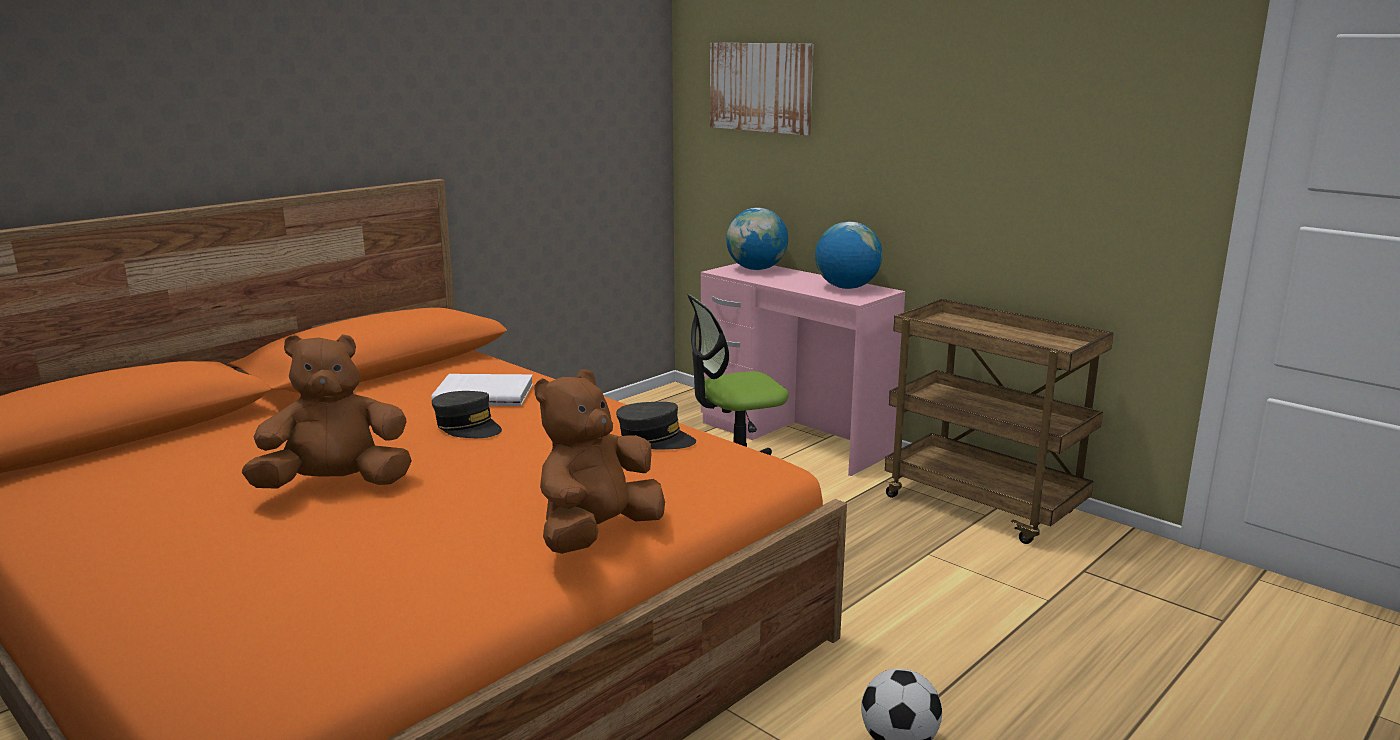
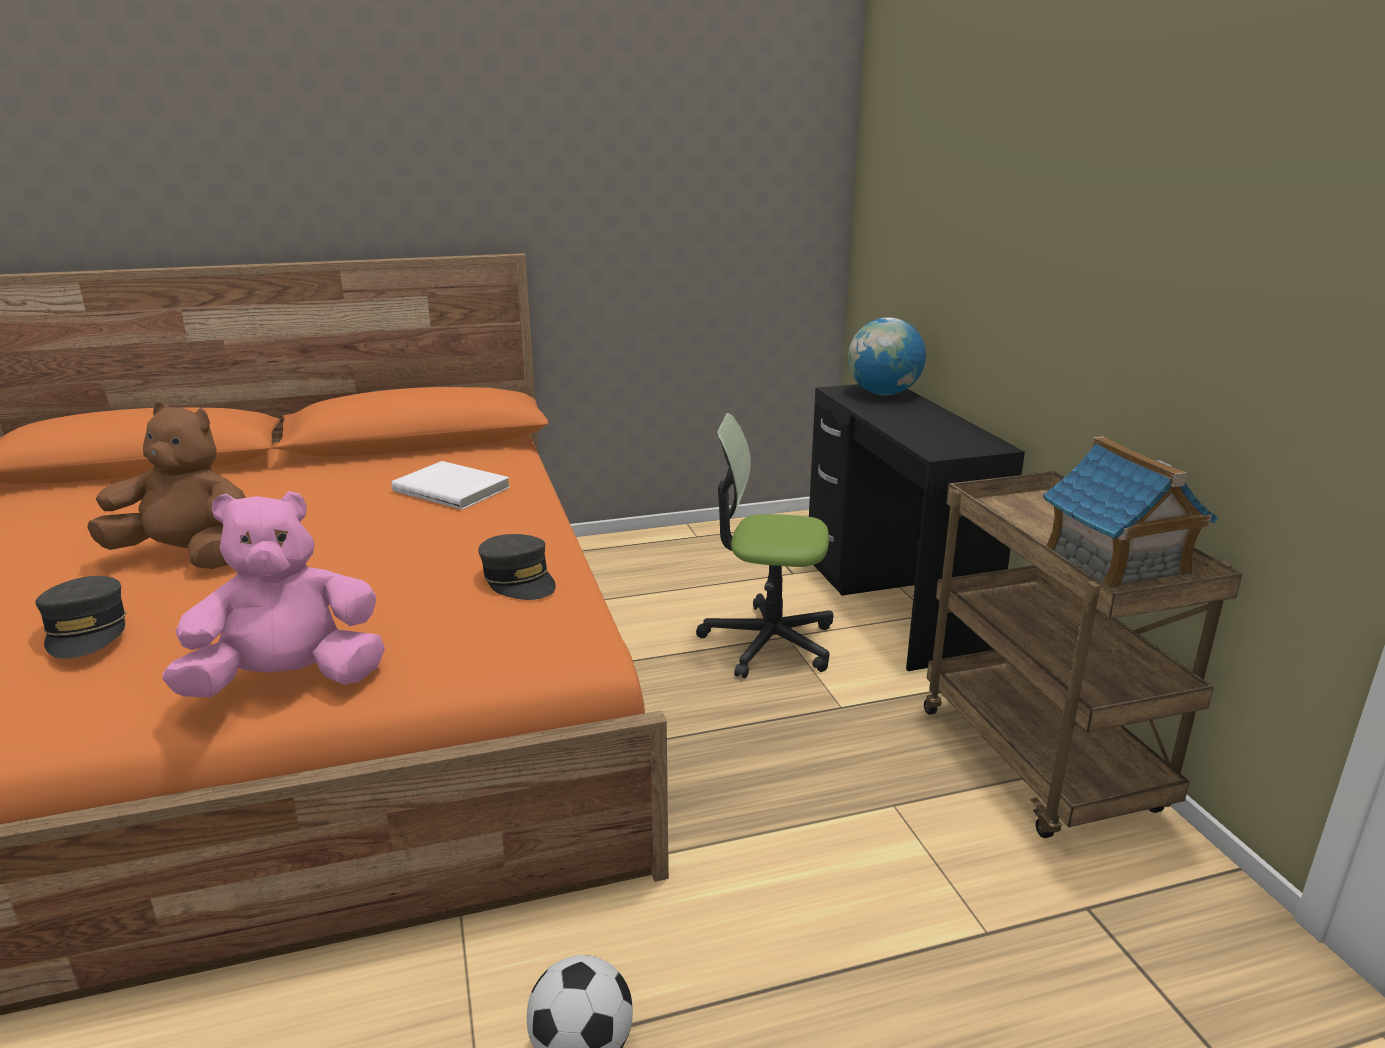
camera: 30 degrees right, 5 degrees up
(468, 427) = (382, 522): grey cap -> grey cap (87, 631)
(597, 534) = (289, 681): brown plush toy -> pink plush toy
(761, 87) = (923, 164): picture -> none
(795, 438) = (893, 605): pink desk -> black desk
(846, 287) = (953, 434): globe -> none
(1035, 343) = (1116, 562): none -> toy house

